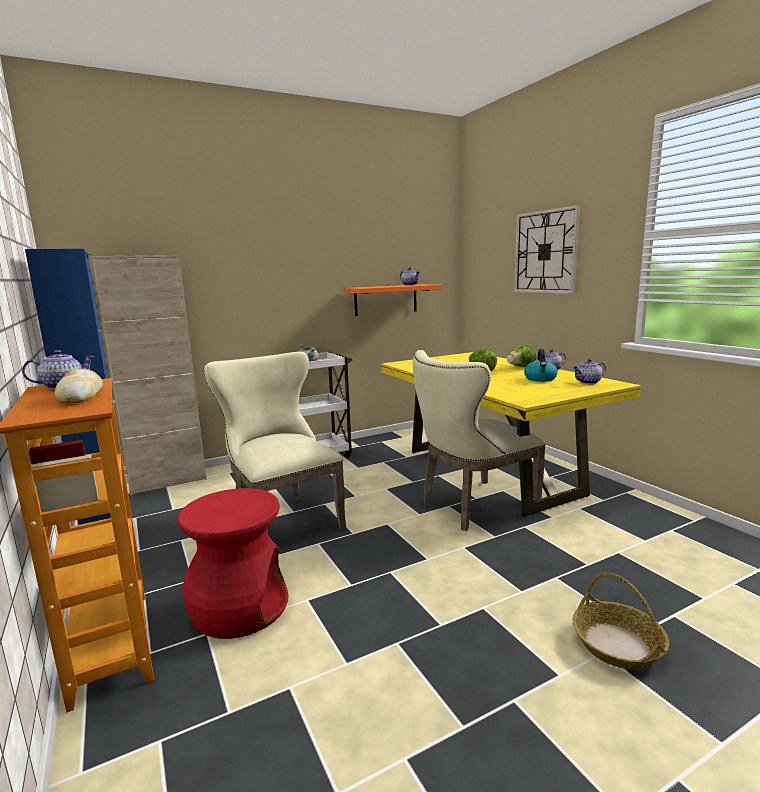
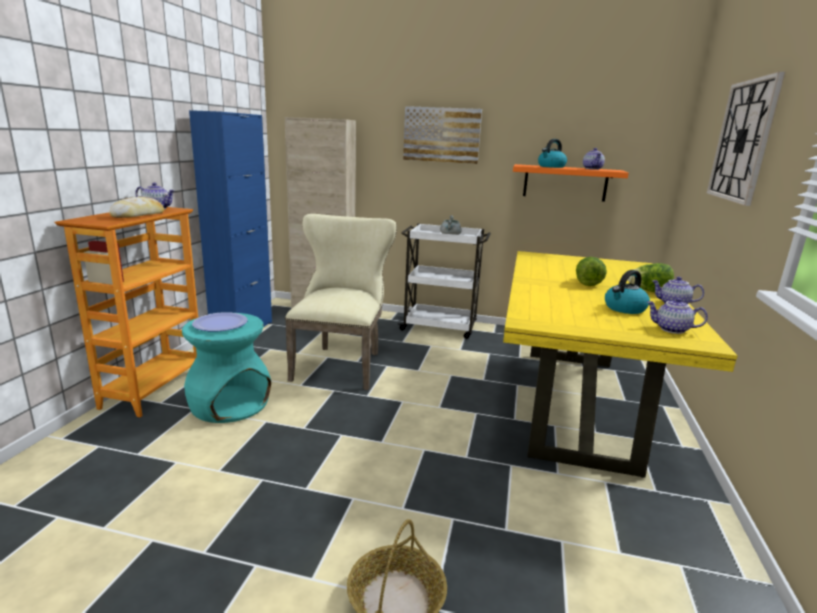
camera: 40 degrees right, 5 degrees up
(223, 508) = (220, 323): none -> plate
(239, 607) = (229, 404): red stool -> turquoise stool
(273, 266) = (442, 135): none -> picture
(381, 286) = (551, 166): none -> kettle
(472, 507) = (494, 425): beige chair -> none

